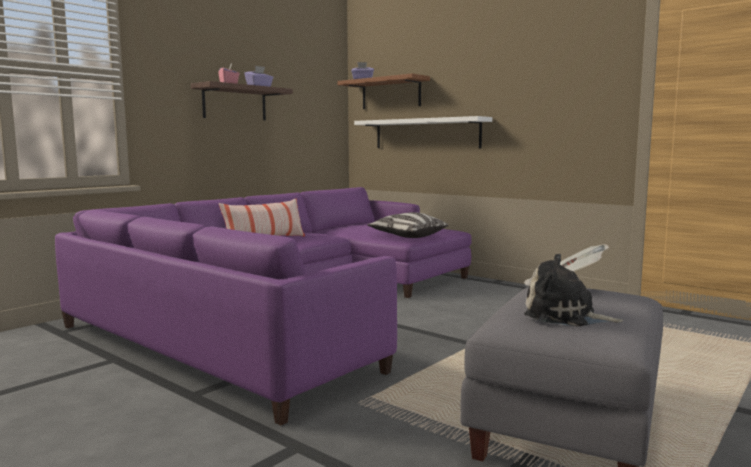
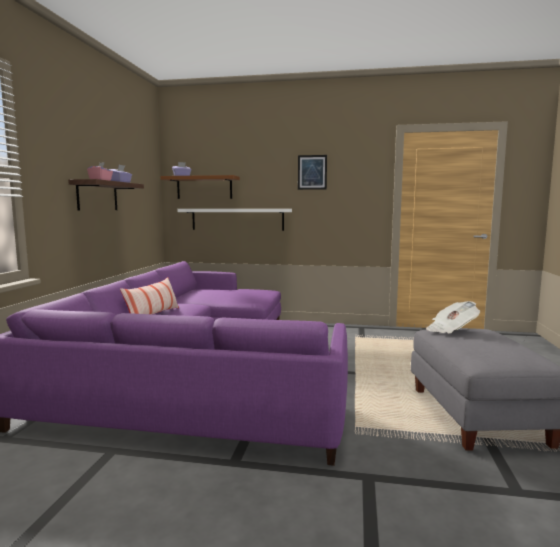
camera: 30 degrees left, 0 degrees up
(407, 236) = (251, 299): pillow -> none
(520, 62) = (312, 172): none -> picture
(565, 316) = (496, 350): plush toy -> none

